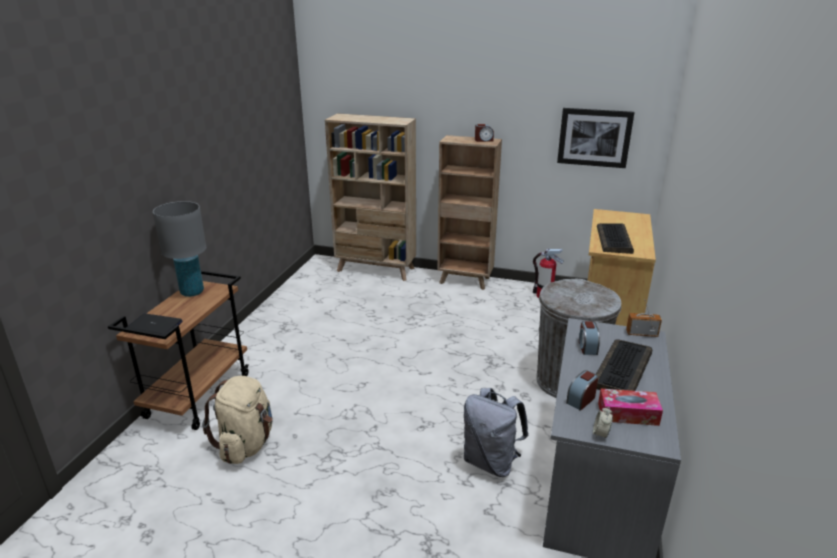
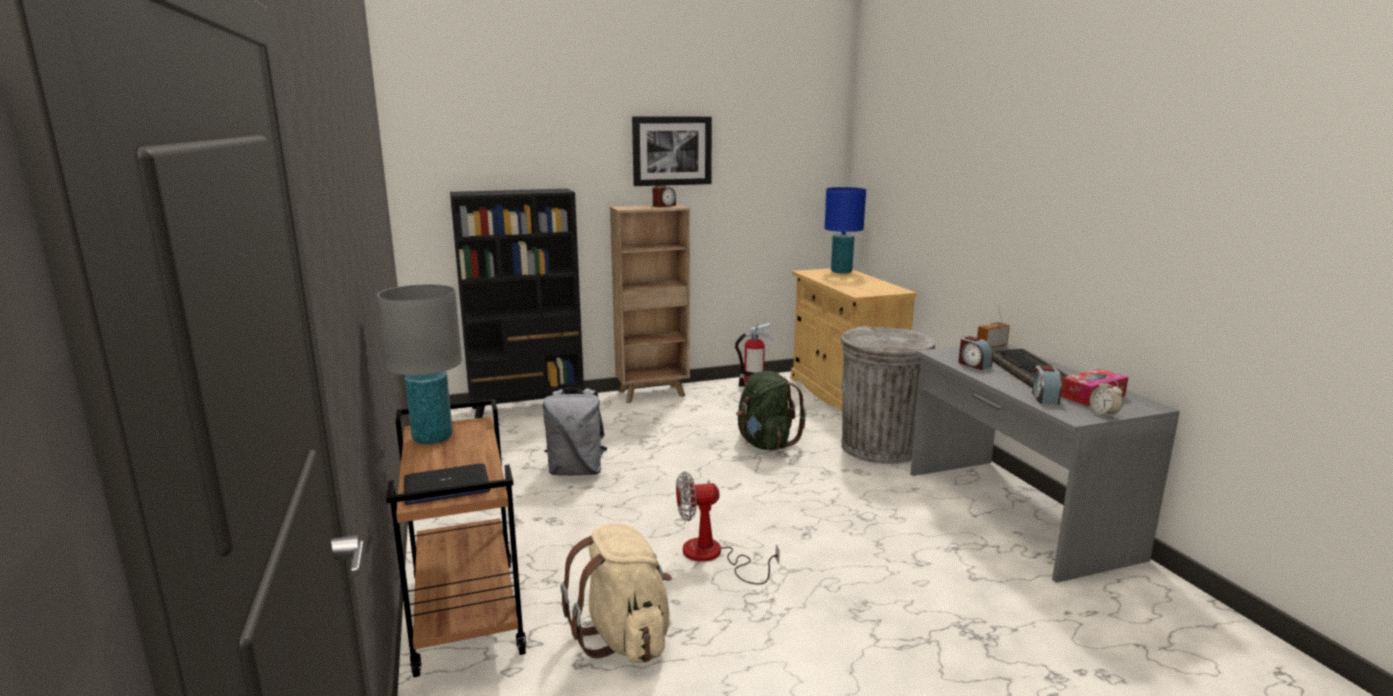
camera: 35 degrees left, 10 degrees down
(349, 417) = (713, 556): none -> fan
(376, 270) = (528, 409): beige bookcase -> black bookcase
(488, 347) = (765, 443): none -> green backpack
(491, 462) = (914, 536): grey backpack -> grey backpack (576, 471)
(594, 137) = (777, 192): picture -> picture (672, 151)
(614, 240) = (858, 286): keyboard -> none
(633, 219) = (841, 272): none -> blue table lamp

